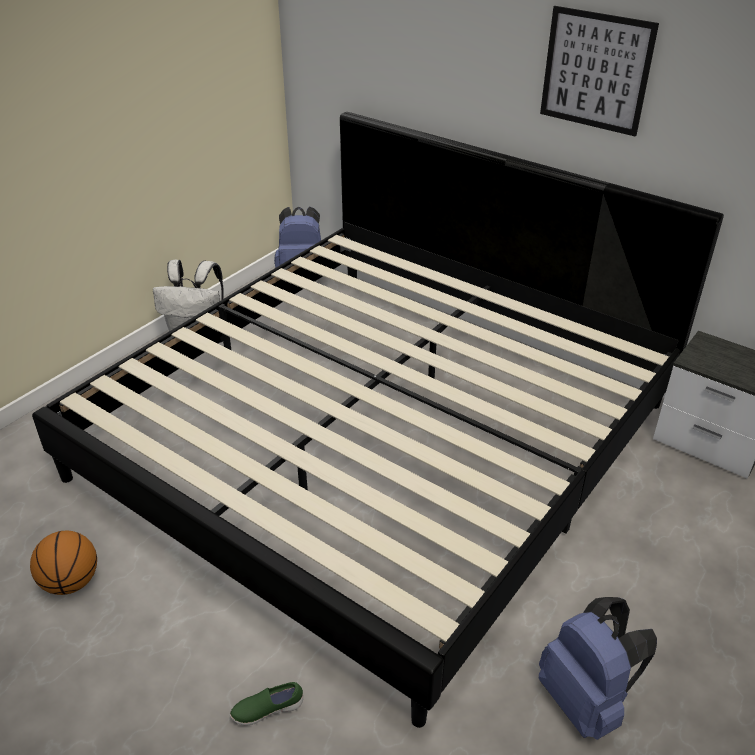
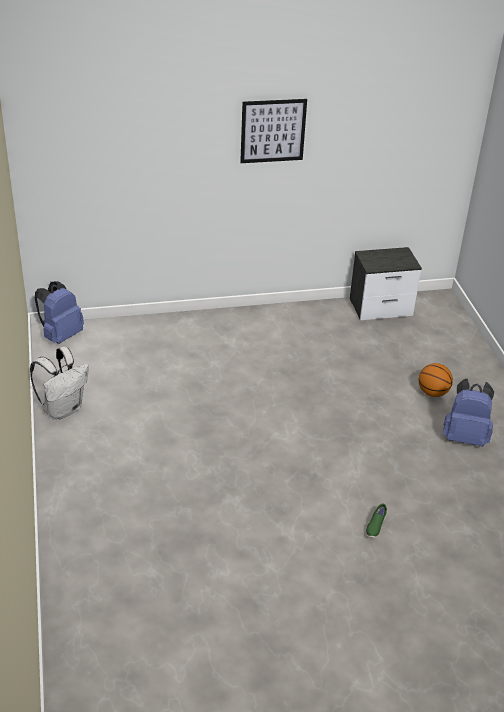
camera: 50 degrees left, 0 degrees up
(71, 582) = (218, 556): basketball -> basketball (433, 393)
(378, 439) = (250, 397): bed -> none

